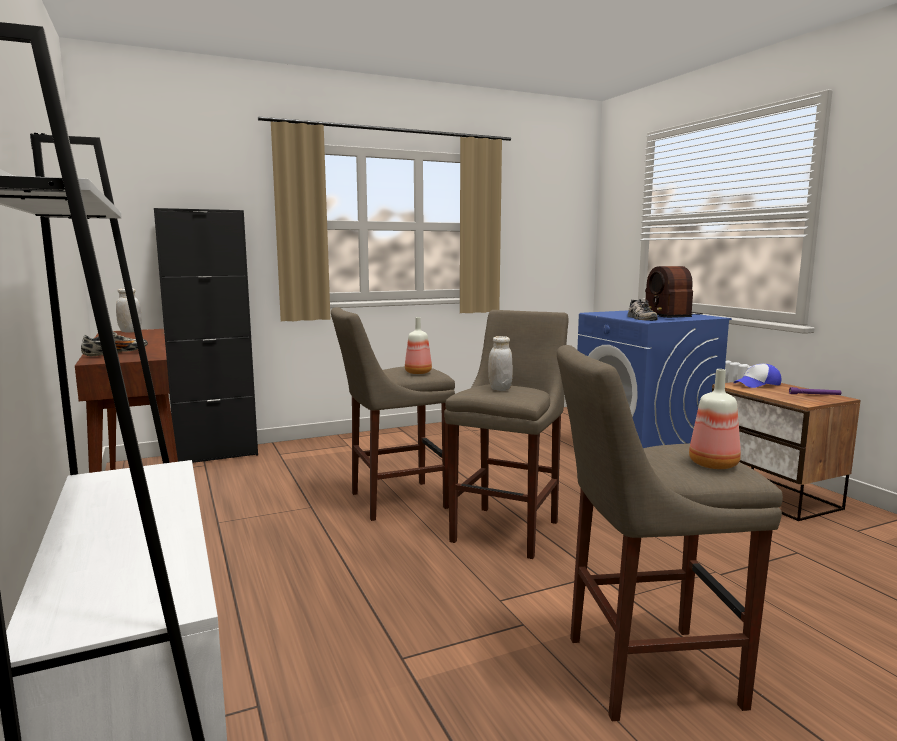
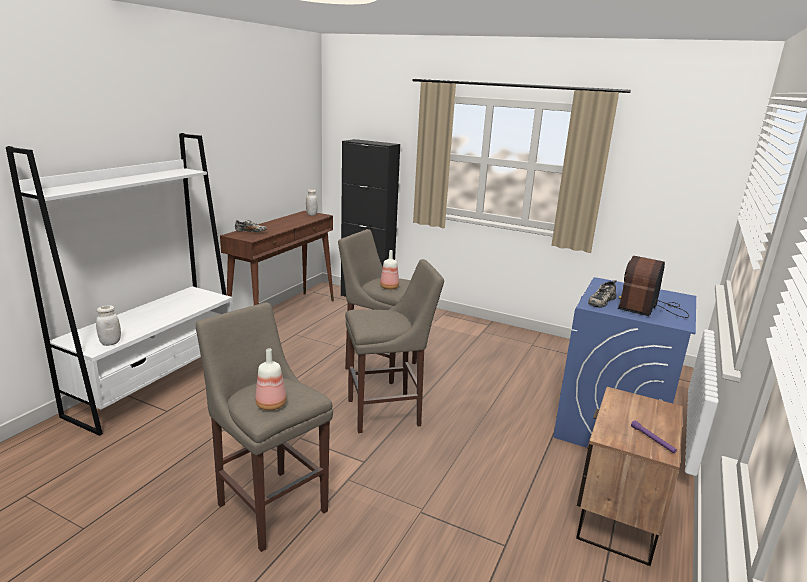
camera: 50 degrees right, 10 degrees up
(500, 389) = (378, 317): white jar -> white jar (110, 343)
(757, 384) = (646, 406): cap -> none

